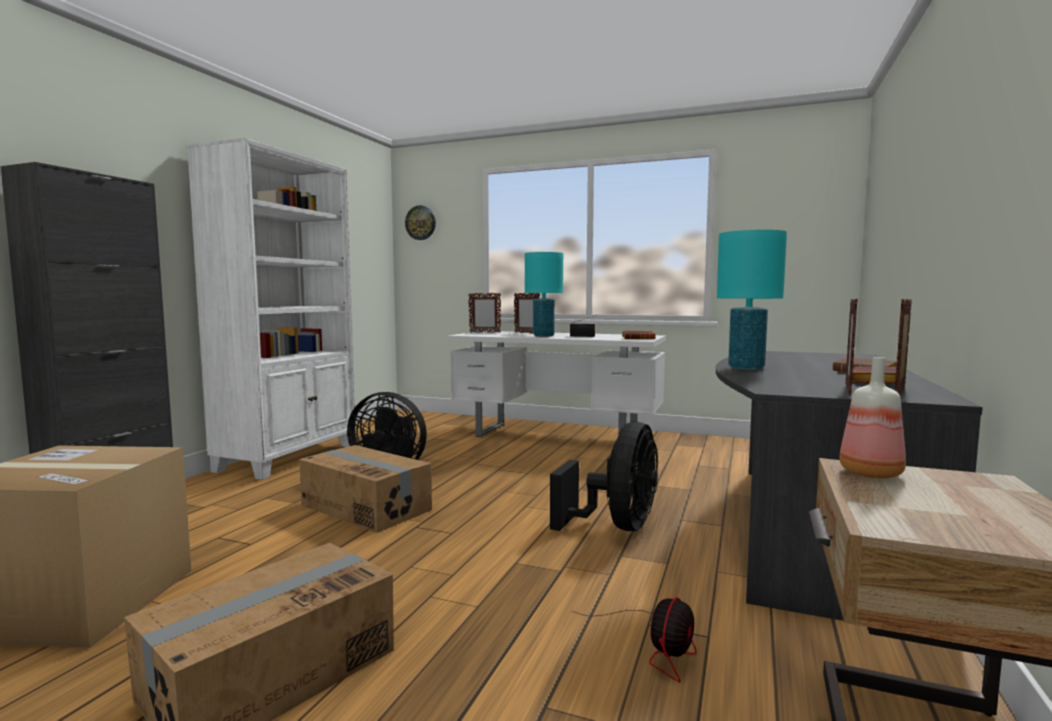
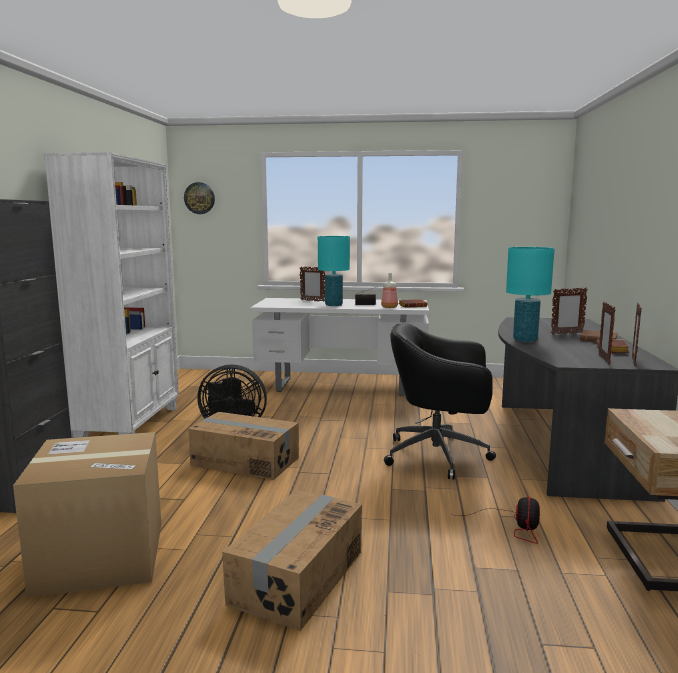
camera: 15 degrees left, 5 degrees up
(484, 332) = (275, 301): picture frame -> picture frame (566, 334)
(617, 526) = (439, 456): black fan -> black office chair
(869, 473) = (639, 416): bottle -> bottle (389, 307)

